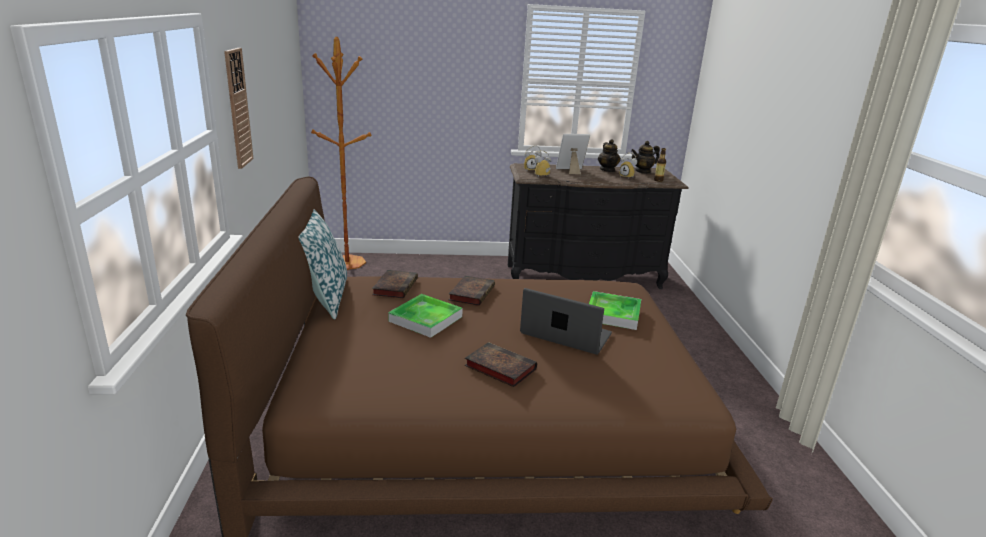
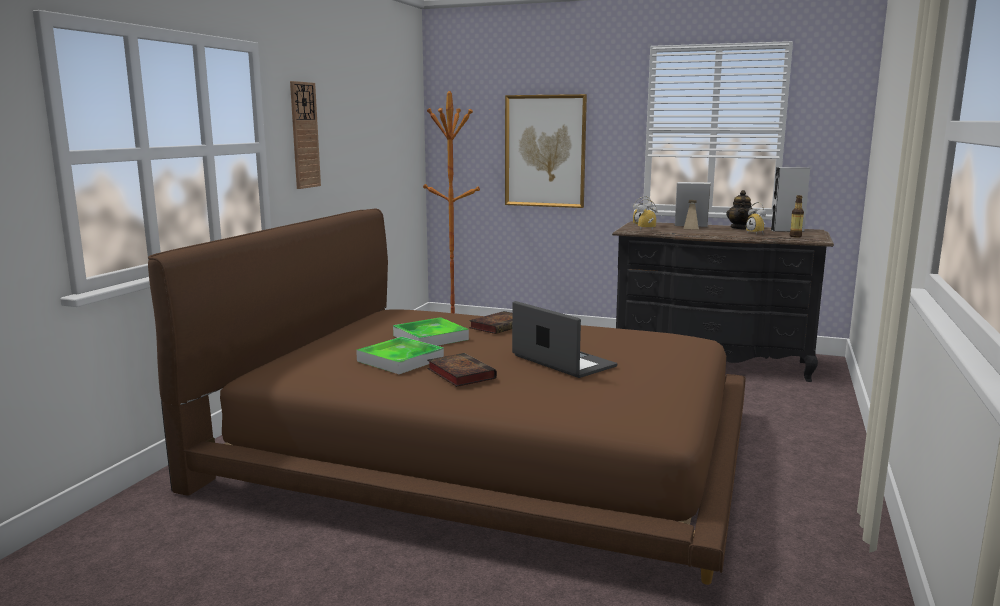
camera: 25 degrees right, 10 degrees down
(324, 298) = (357, 318): pillow -> none
(395, 286) = (429, 316): book -> none
(429, 96) = (545, 151): none -> picture
(613, 314) = (641, 354): tray -> tray (400, 360)
(643, 171) = (787, 230): teapot -> grey speaker

